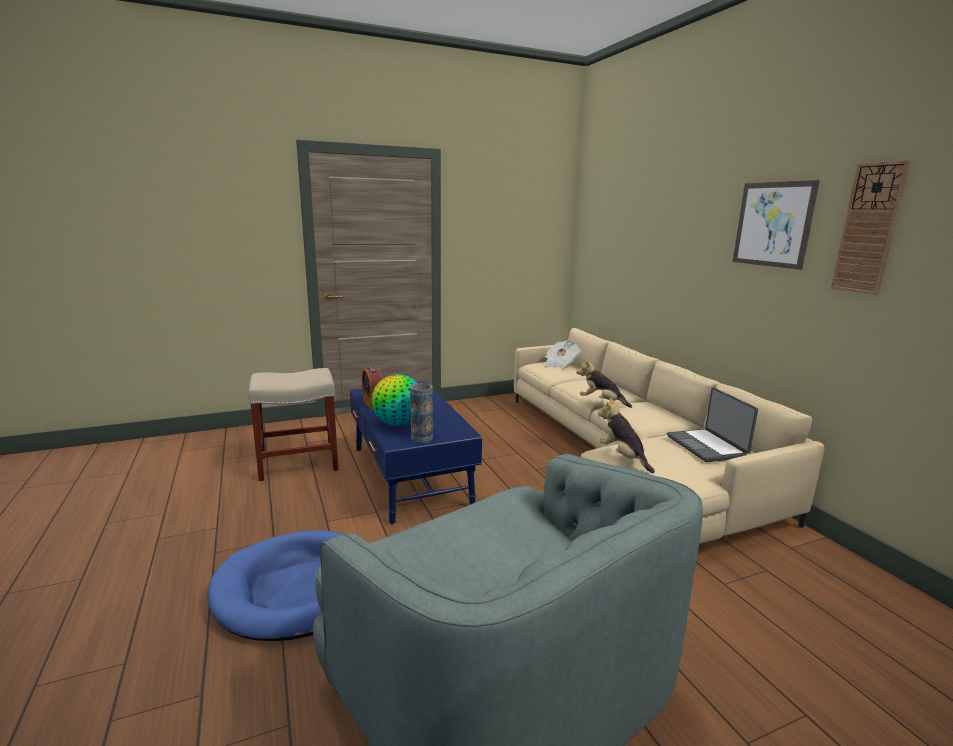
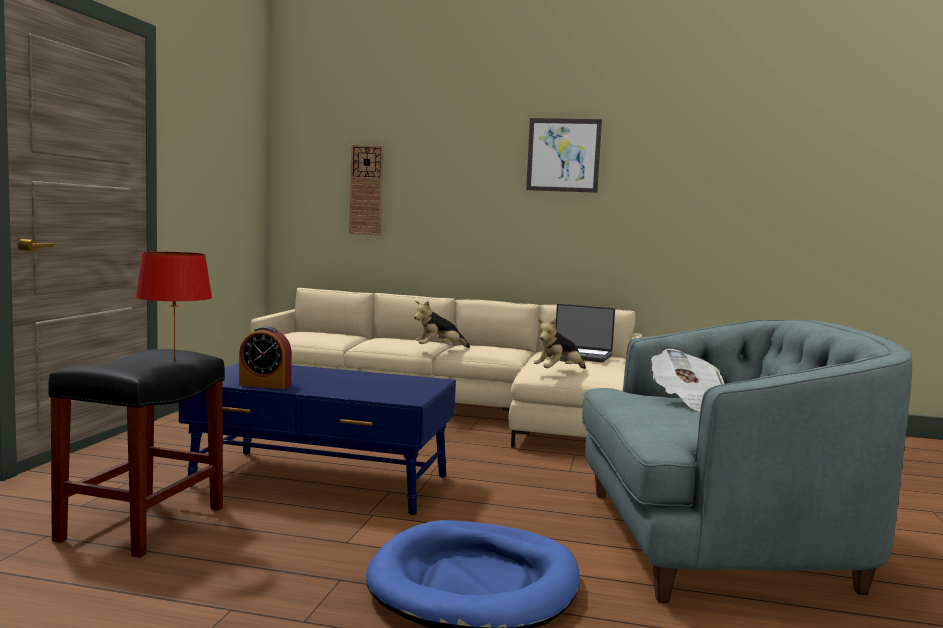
camera: 55 degrees left, 10 degrees down
(300, 463) = (144, 523): beige stool -> black stool
(301, 379) = (173, 361): none -> red table lamp
(398, 424) = (357, 390): globe -> none
(422, 438) = (416, 391): vase -> none
(560, 364) = (312, 331): newspaper -> newspaper (688, 401)
(623, 457) = (559, 372): plush toy -> plush toy turned 45 degrees counterclockwise
(869, 229) = (648, 158): wall clock -> wall clock (366, 190)

